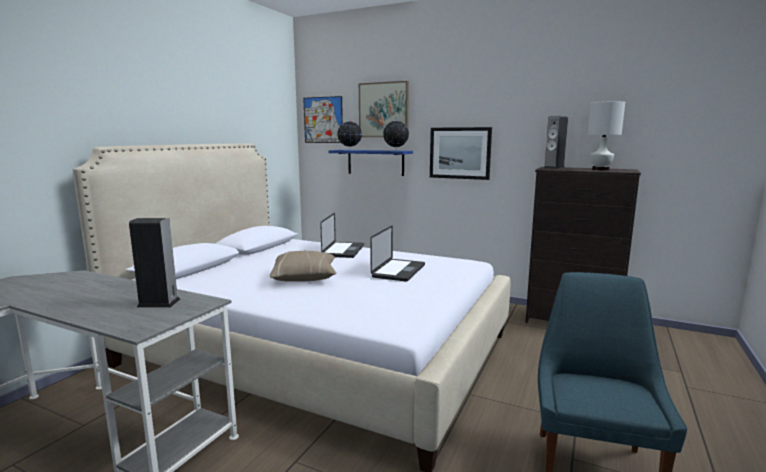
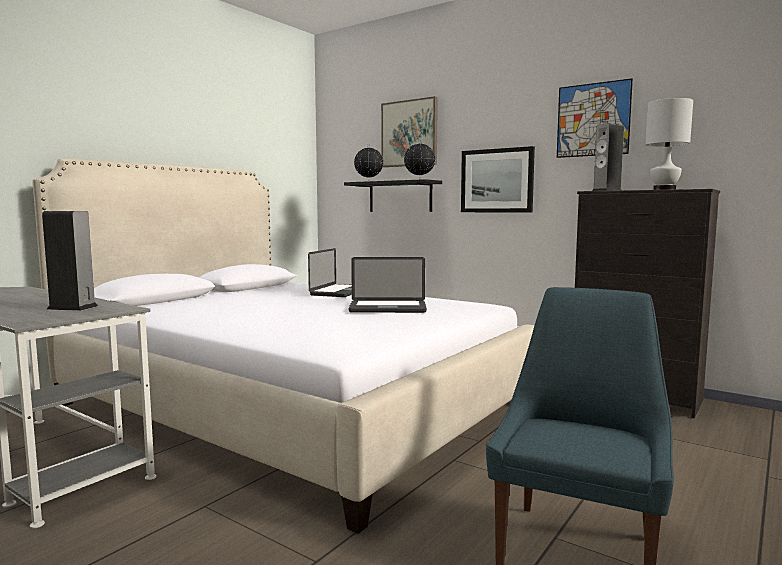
camera: 10 degrees right, 5 degrees down
(305, 277) = (271, 309): beige pillow -> none
(323, 120) = (343, 149): picture -> picture (593, 120)
(375, 162) = (400, 196): blue shelf -> black shelf
(399, 271) = (387, 308): laptop -> laptop turned 60 degrees clockwise

